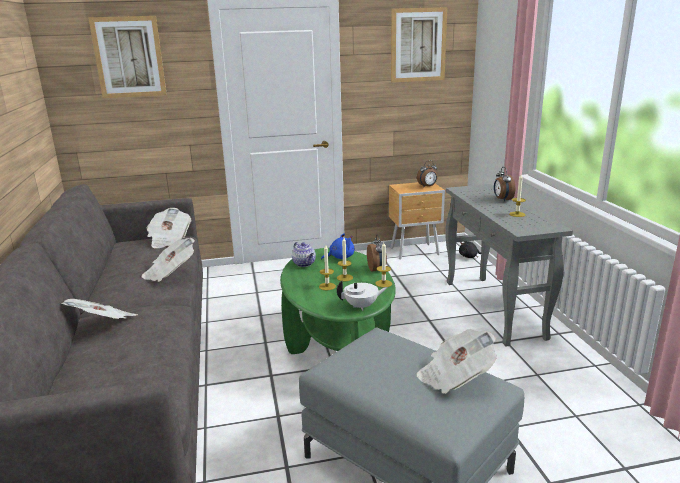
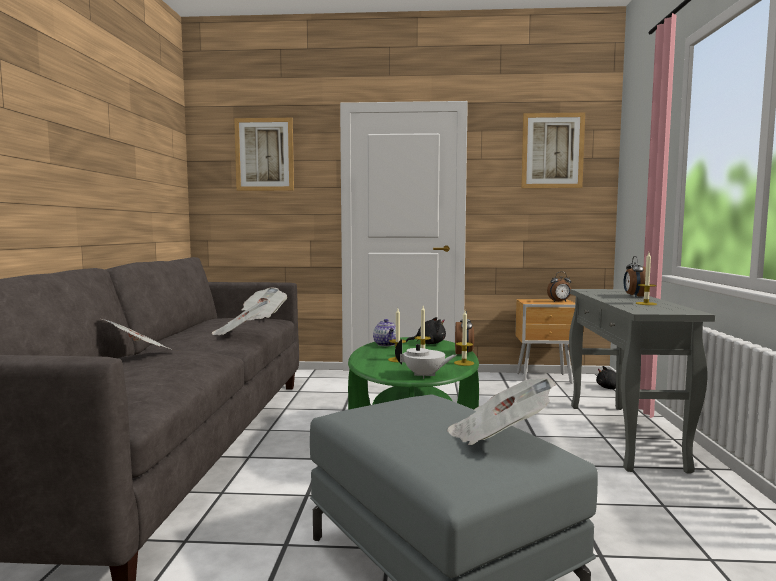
camera: 15 degrees right, 15 degrees down
(340, 257) = (429, 343): blue plush toy -> black plush toy

